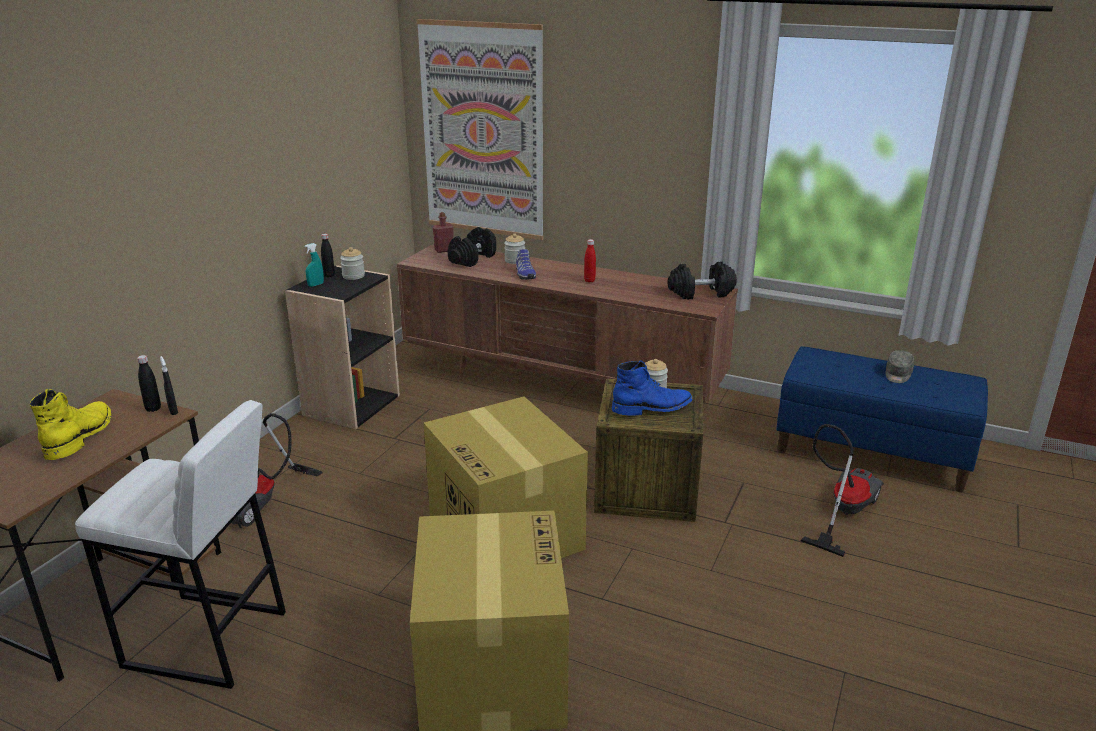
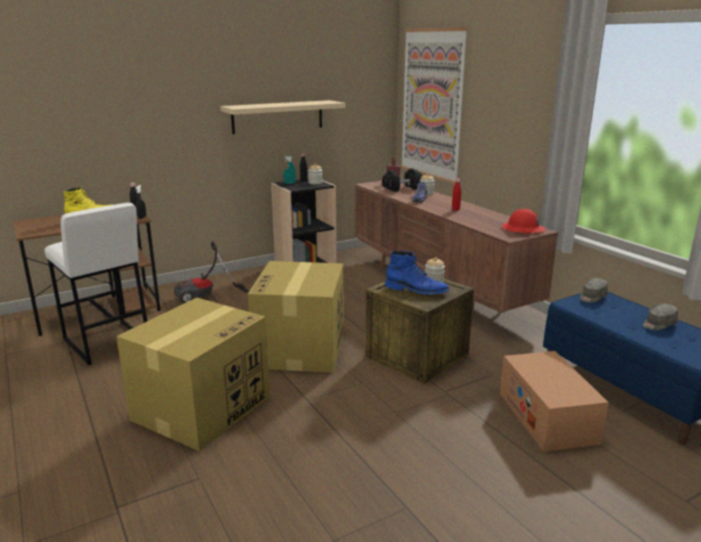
camera: 35 degrees right, 5 degrees down
(278, 183) = (278, 116): none -> beige shelf
(701, 293) = (523, 229): black dumbbell -> red hard hat
(810, 359) = (592, 297): none -> grey cap
(842, 511) = (547, 417): vacuum cleaner -> cardboard box

